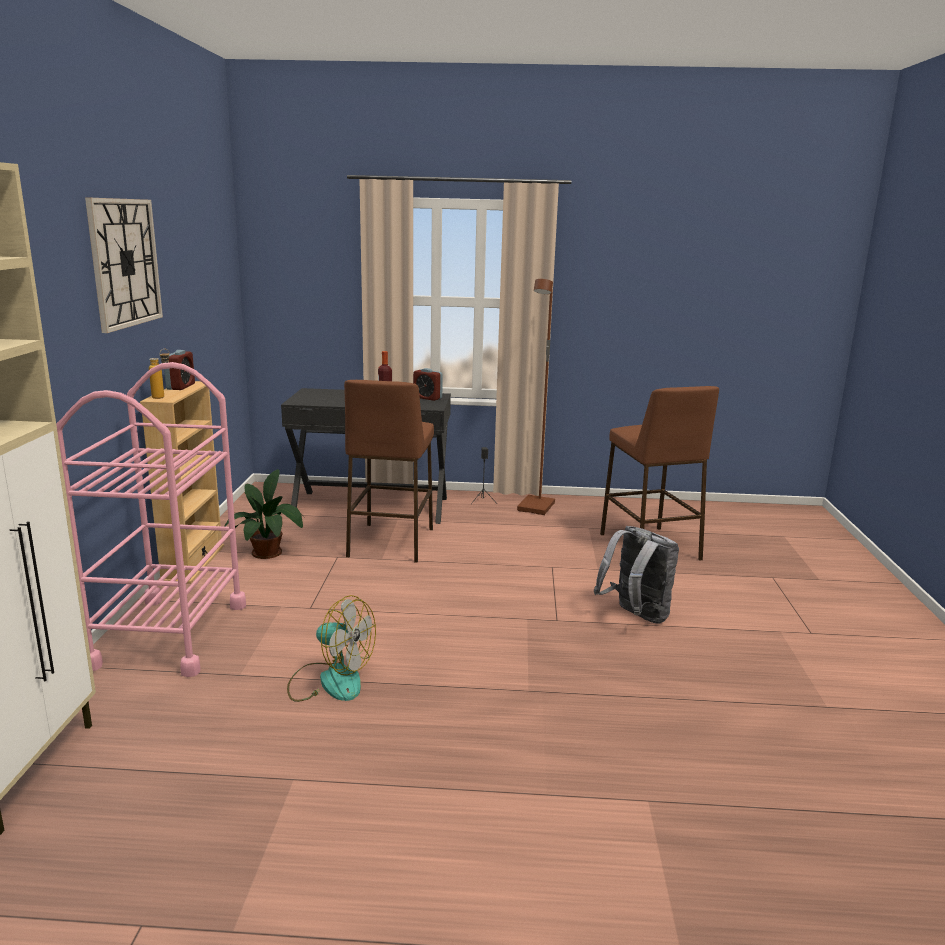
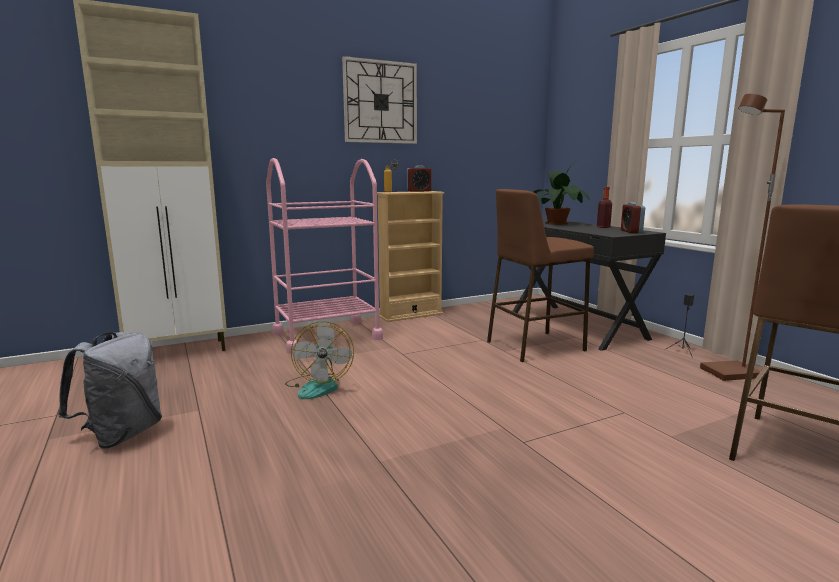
camera: 60 degrees right, 5 degrees down
(269, 552) = (455, 324): potted plant -> potted plant (558, 223)
(635, 617) = (605, 485): grey backpack -> grey backpack (122, 435)

